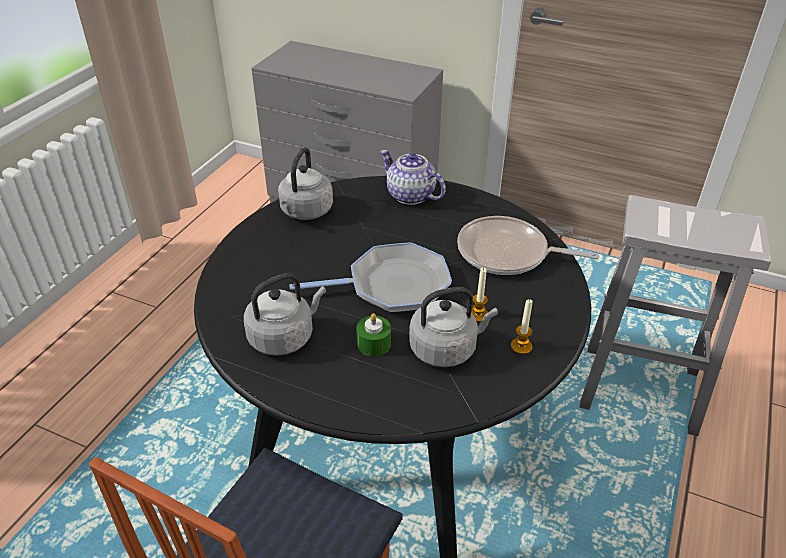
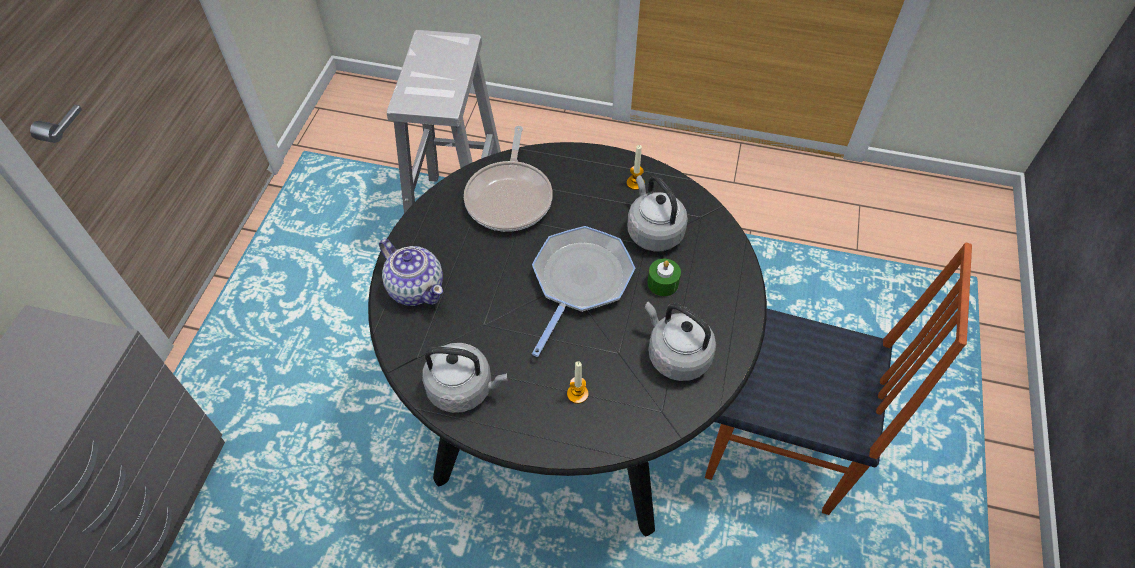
camera: 100 degrees left, 15 degrees up
(392, 286) = (580, 281): frying pan -> frying pan turned 45 degrees clockwise
(411, 196) = (416, 287): teapot -> teapot turned 75 degrees counterclockwise
(478, 315) = (604, 213): candle -> candle (577, 394)

